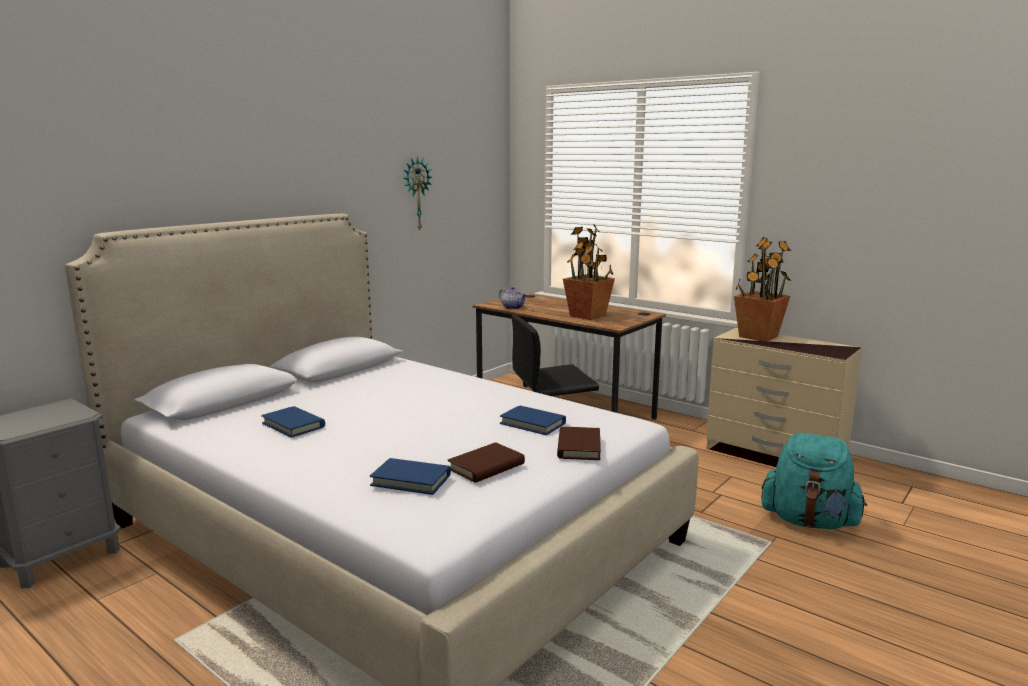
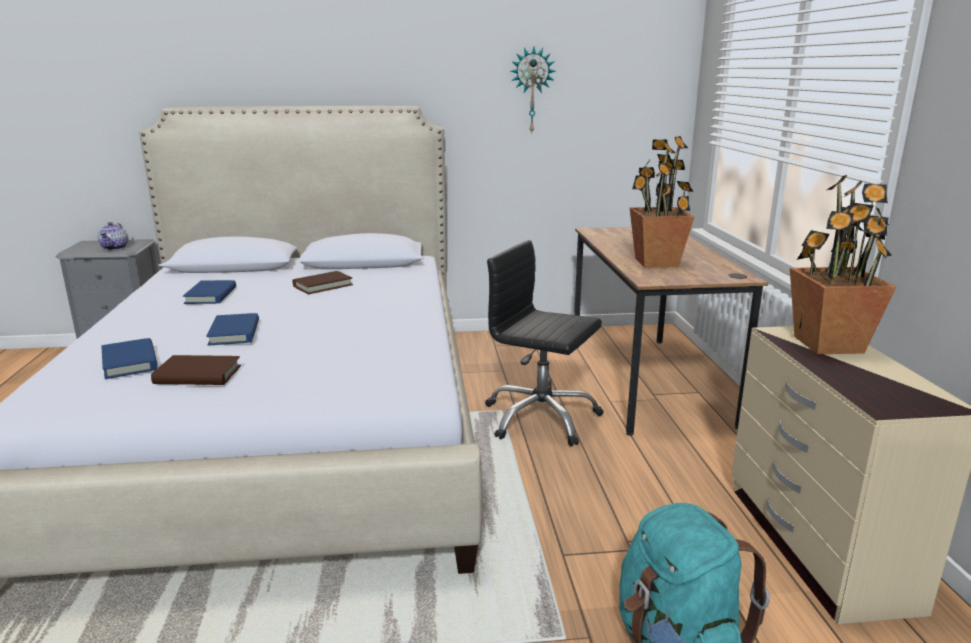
camera: 45 degrees right, 5 degrees up
(513, 308) = (604, 238): teapot -> teapot (115, 248)
(532, 423) = (343, 355): blue book -> blue book (234, 333)
(579, 447) = (305, 391): brown book -> brown book (323, 285)

